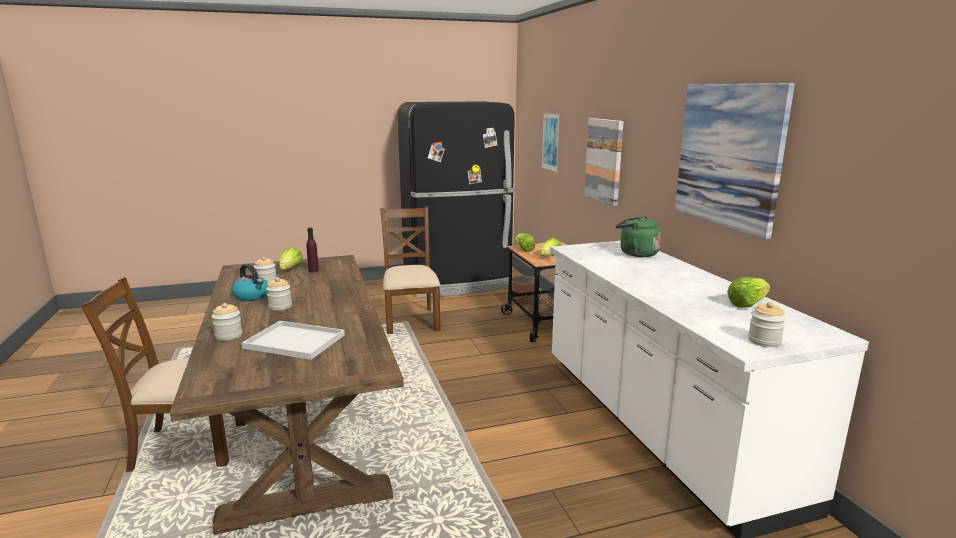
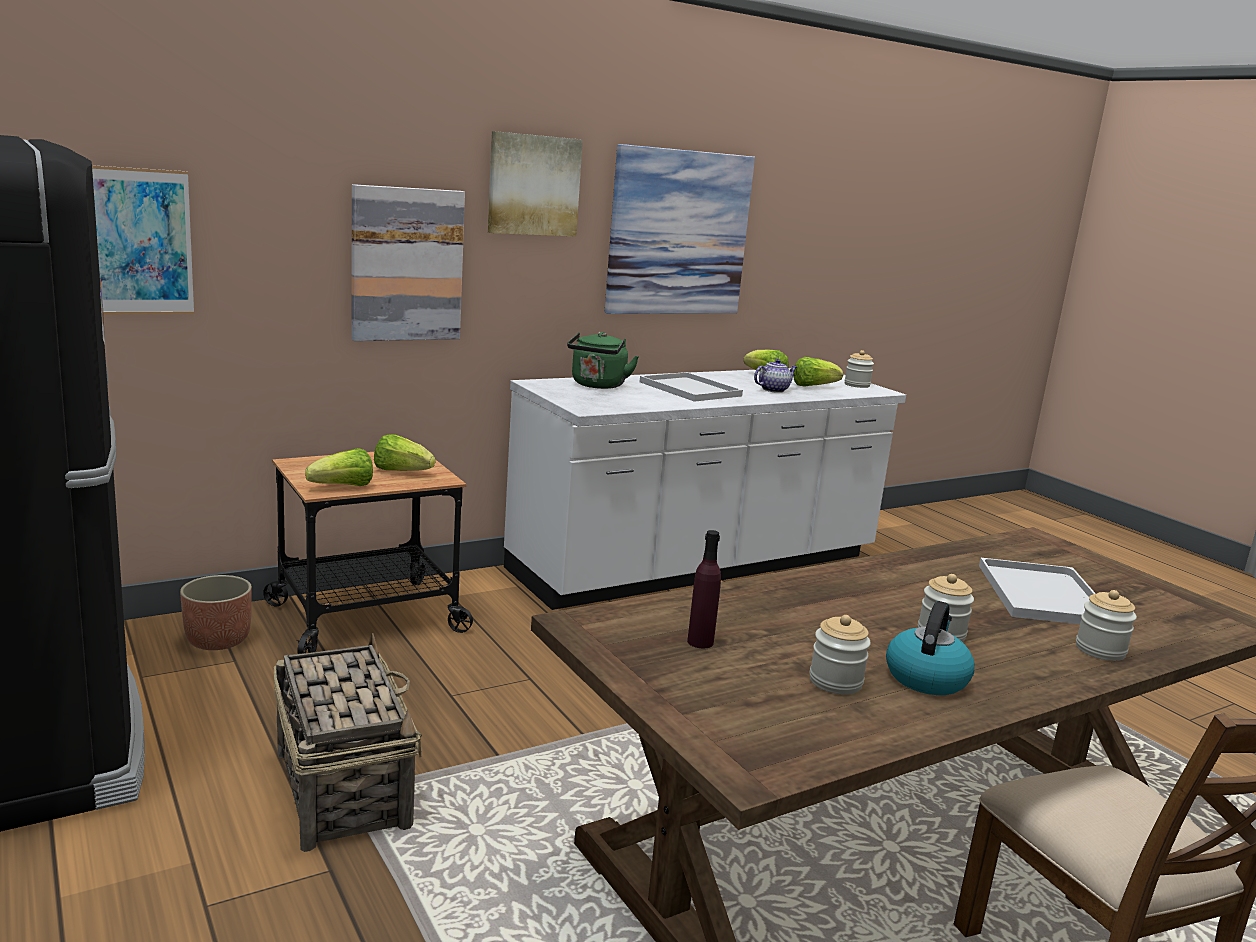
camera: 105 degrees left, 0 degrees up
(290, 269) = (709, 674): lettuce -> lettuce (813, 386)
(411, 320) = (342, 788): brown chair -> basket
(650, 117) = (533, 185): none -> picture
(654, 273) = (688, 388): none -> white tray
(684, 299) = (773, 390): none -> teapot

